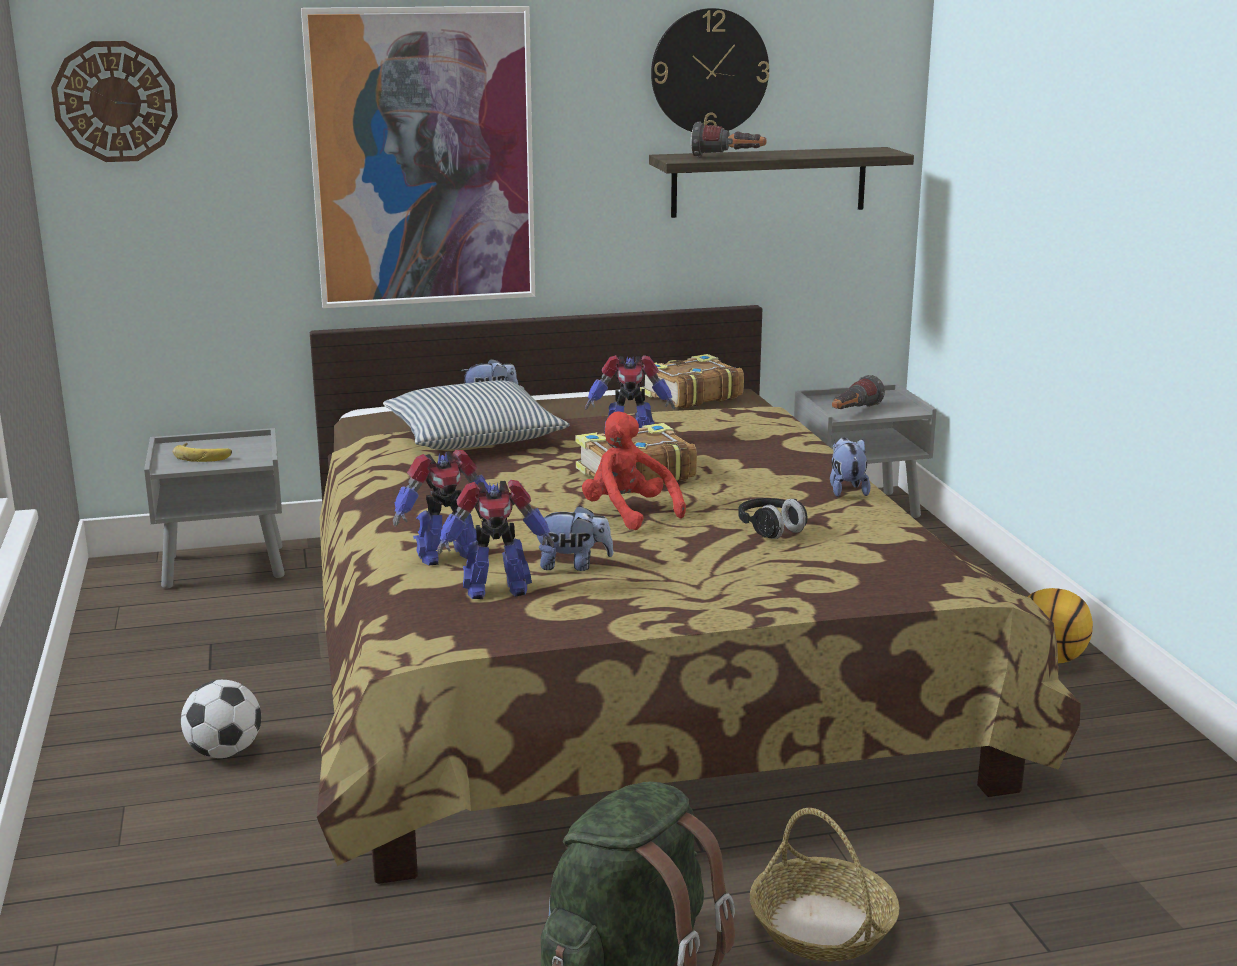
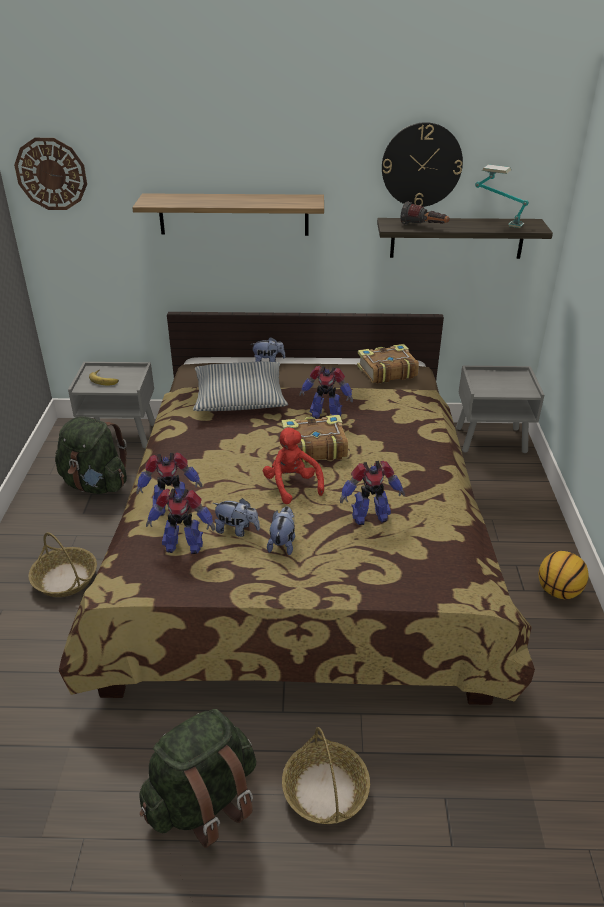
camera: 15 degrees right, 15 degrees up
(213, 631) = (96, 484): none -> green backpack
(225, 752) = (66, 579): football -> basket
(423, 158) = (233, 214): picture -> shelf
(771, 530) = (369, 516): black headphones -> toy robot
(828, 151) = (497, 222): none -> table lamp
(846, 490) = (436, 482): plush toy -> plush toy (283, 543)
(853, 412) = (491, 389): flashlight -> none

